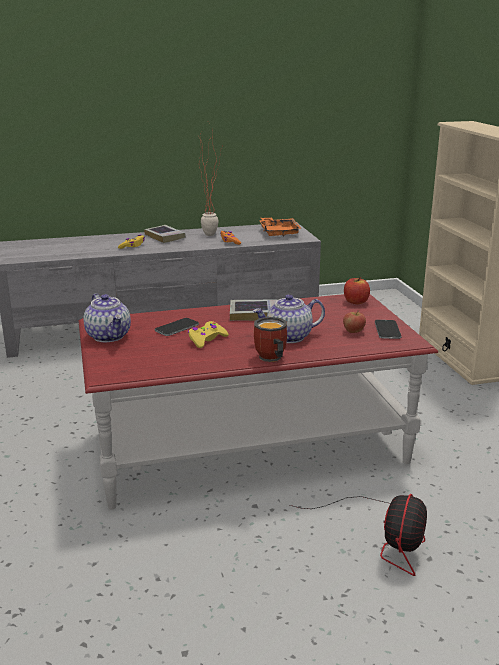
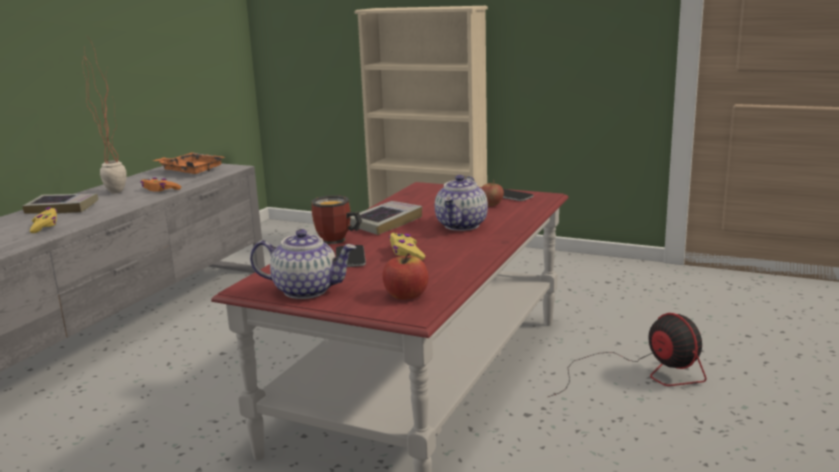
camera: 50 degrees left, 5 degrees down
(270, 359) = (498, 242): mug -> mug (337, 241)
(355, 302) = (430, 189): apple -> apple (406, 295)

